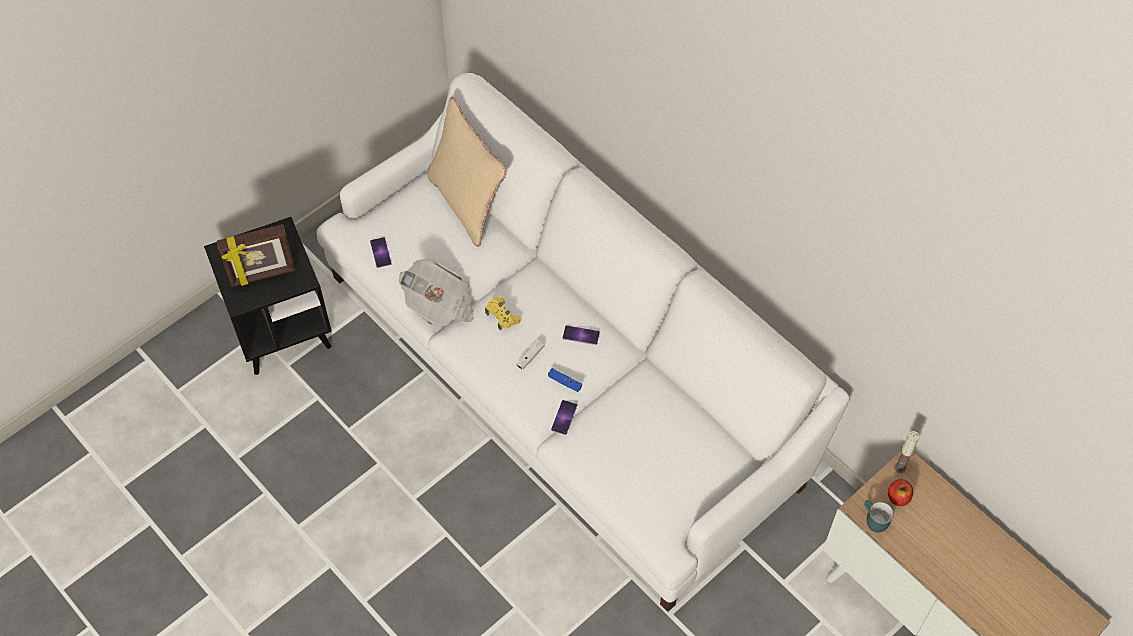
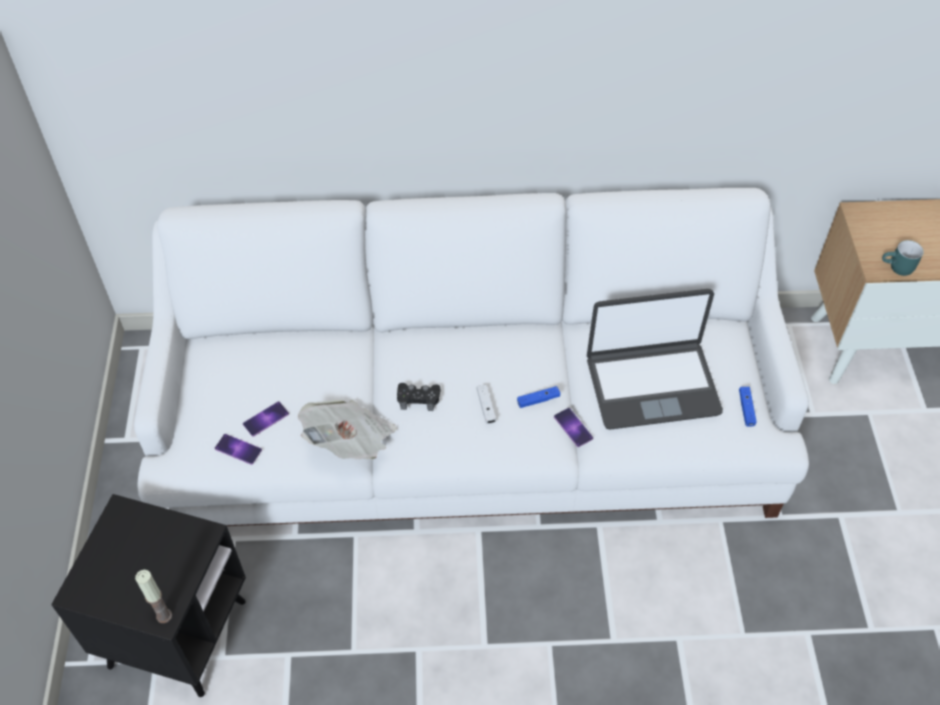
camera: 50 degrees left, 5 degrees down
(263, 275) = (155, 570): picture frame -> none
(467, 203) = (264, 341): beige pillow -> none
(502, 316) = (418, 398): yellow game controller -> black game controller
(581, 335) = (500, 353): phone -> phone (266, 419)
(639, 439) = (652, 385): none -> laptop
(675, 509) = (746, 409): none -> blue game controller
(898, 497) = (886, 238): apple -> none
(900, 467) = (858, 219): candle -> candle (164, 615)

